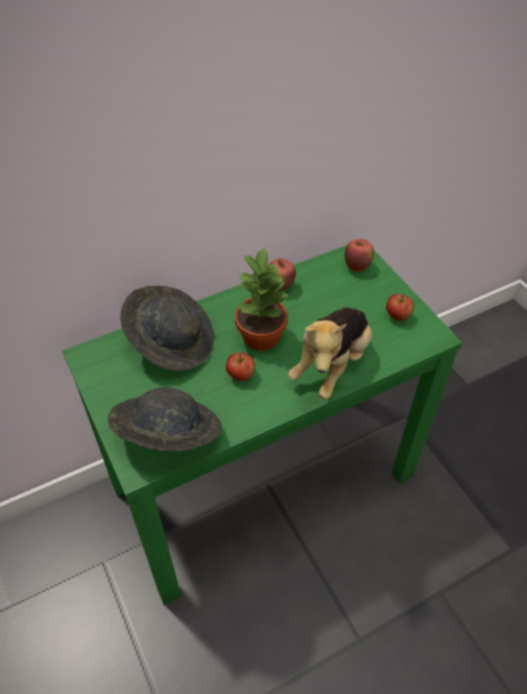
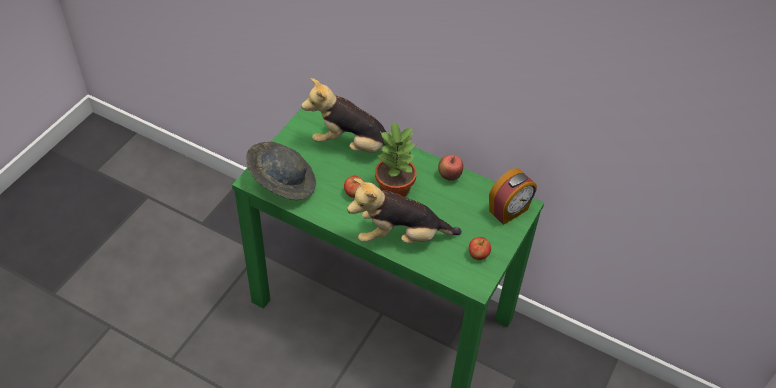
camera: 55 degrees right, 0 degrees up
(171, 341) = (354, 146): grey hat -> plush toy
(357, 266) = (509, 211): apple -> alarm clock

